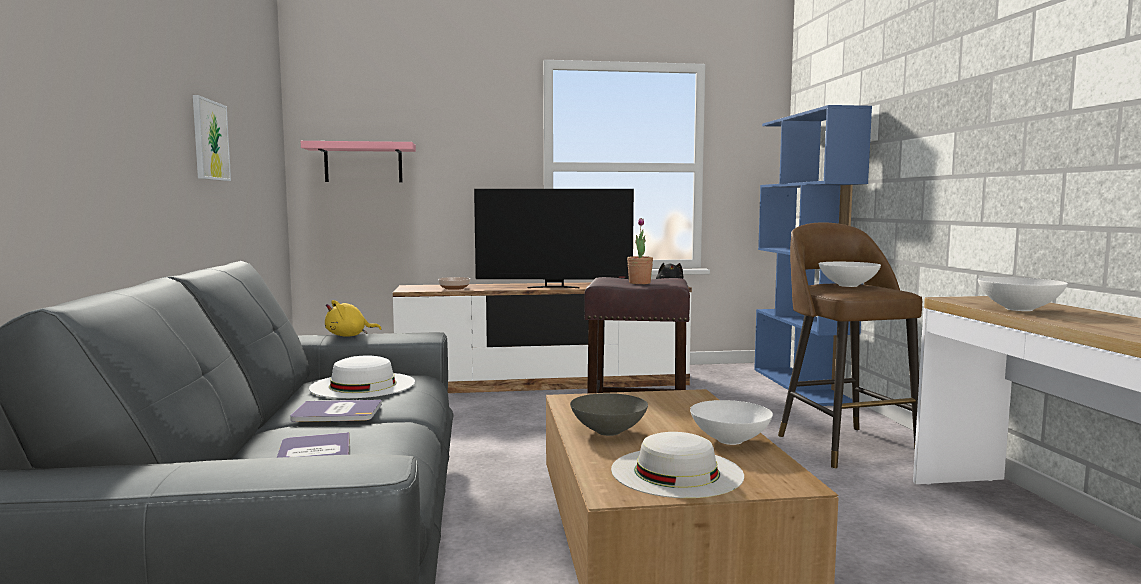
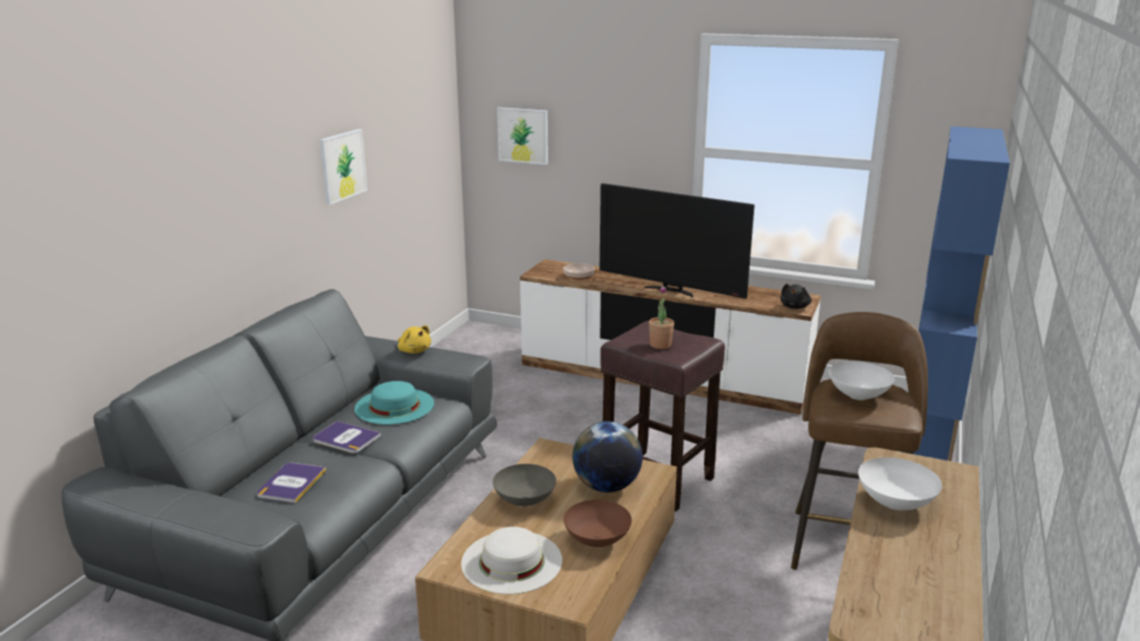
camera: 30 degrees right, 15 degrees up
(349, 336) = (414, 351): yellow plush toy -> yellow plush toy turned 135 degrees counterclockwise
(362, 385) = (394, 406): white hat -> turquoise hat
(363, 163) = (523, 135): pink shelf -> picture
(670, 409) = (606, 486): none -> globe
(728, 440) = (596, 539): white bowl -> brown bowl

